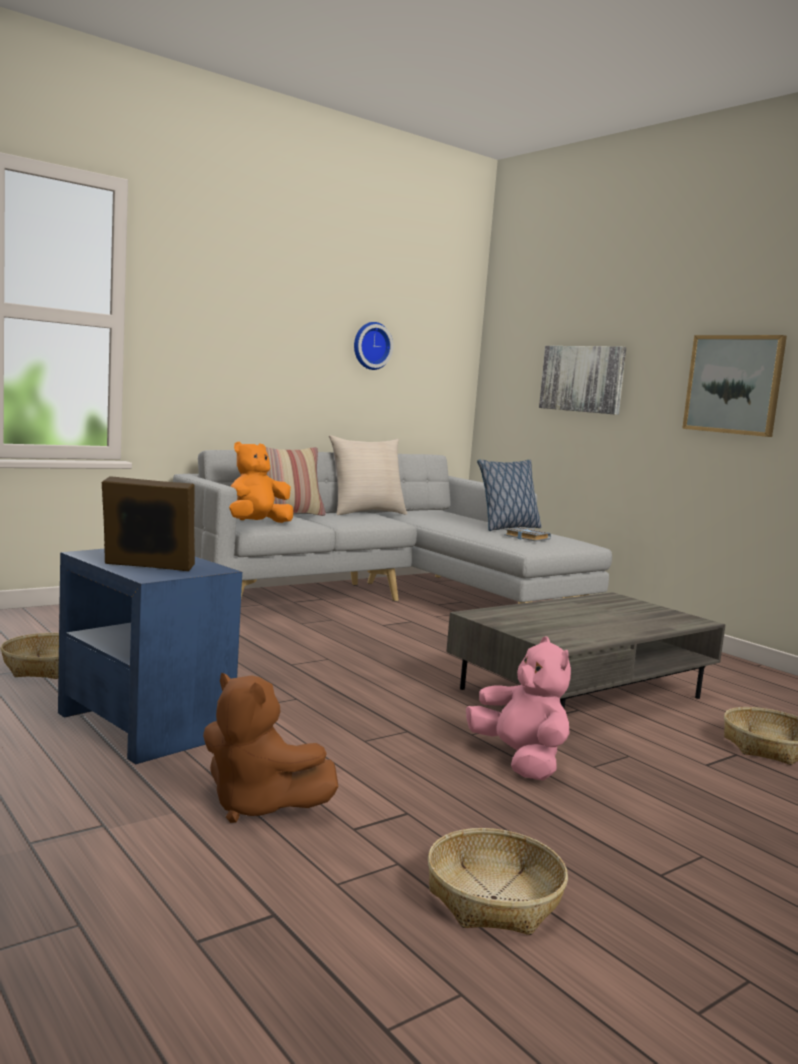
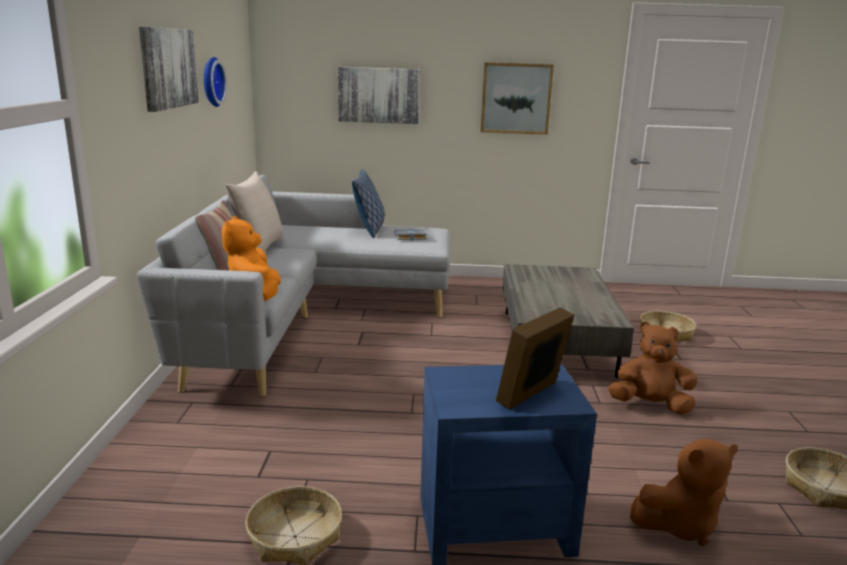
camera: 50 degrees left, 10 degrees up
(283, 318) = (168, 68): none -> picture
(520, 761) = (650, 405): pink plush toy -> brown plush toy

